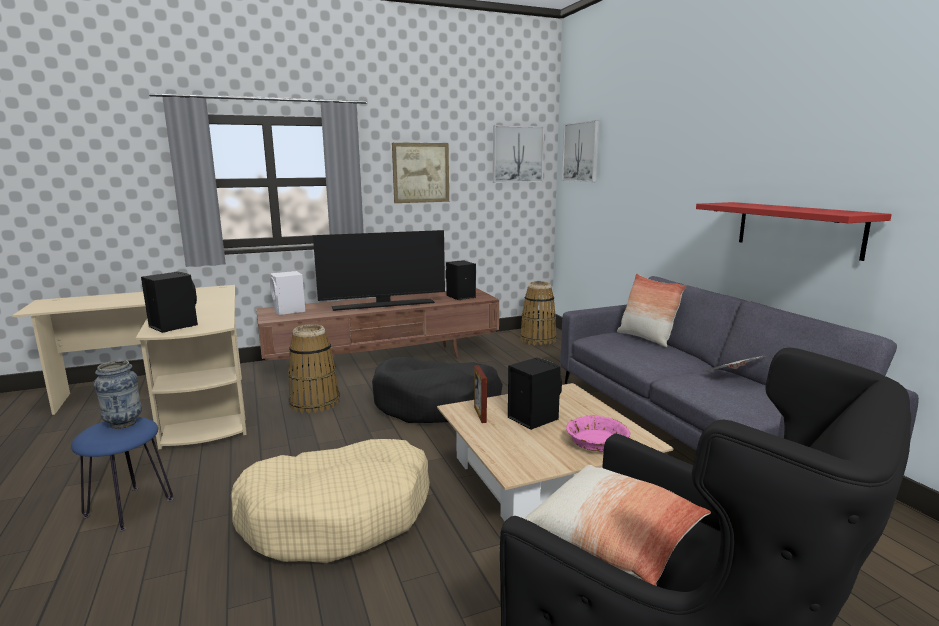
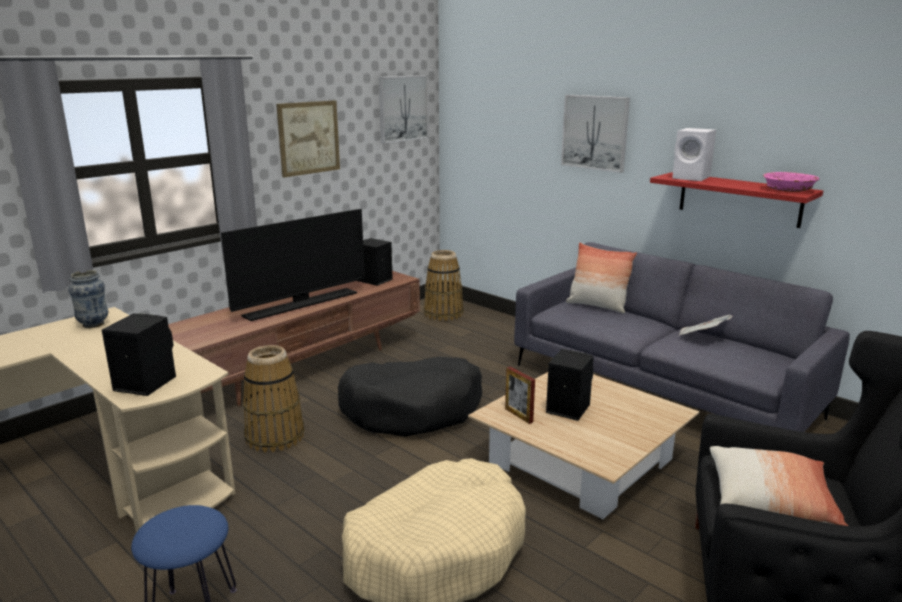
camera: 25 degrees left, 5 degrees up
(123, 423) = (184, 518): vase -> vase (93, 324)
(289, 311) = (194, 330): white speaker -> white speaker (692, 178)
(581, 152) = (476, 106): picture -> picture (595, 132)
(597, 444) = (642, 421): pink bowl -> pink bowl (788, 190)

